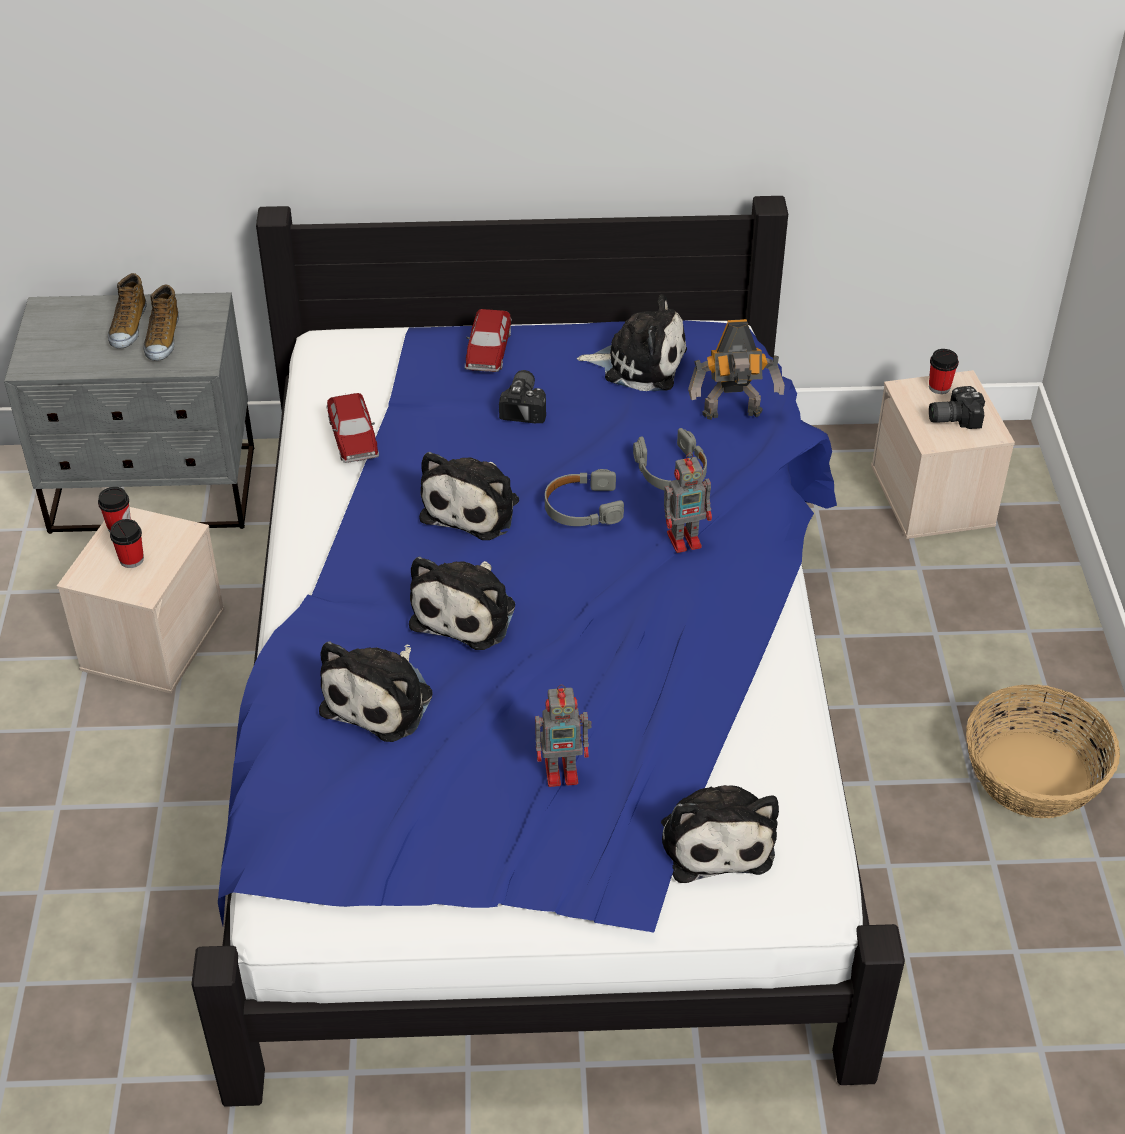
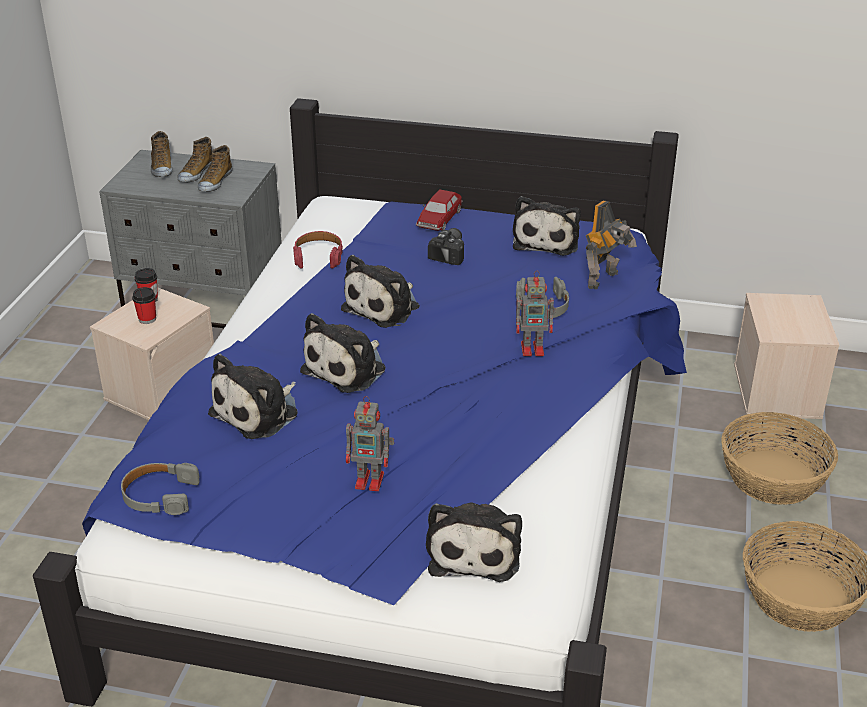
camera: 15 degrees right, 10 degrees down
(74, 325) = (161, 167): none -> shoe
(353, 438) = (318, 256): toy car -> red headphones
(582, 508) = (463, 318): grey headphones -> grey headphones (159, 495)
(639, 363) = (547, 240): plush toy -> plush toy turned 75 degrees clockwise
(733, 415) = (604, 280): toy robot -> toy robot turned 60 degrees counterclockwise
(939, 387) = (789, 302): cup -> none
(952, 417) = (793, 322): camera -> none
(960, 619) = (772, 477): none -> basket

